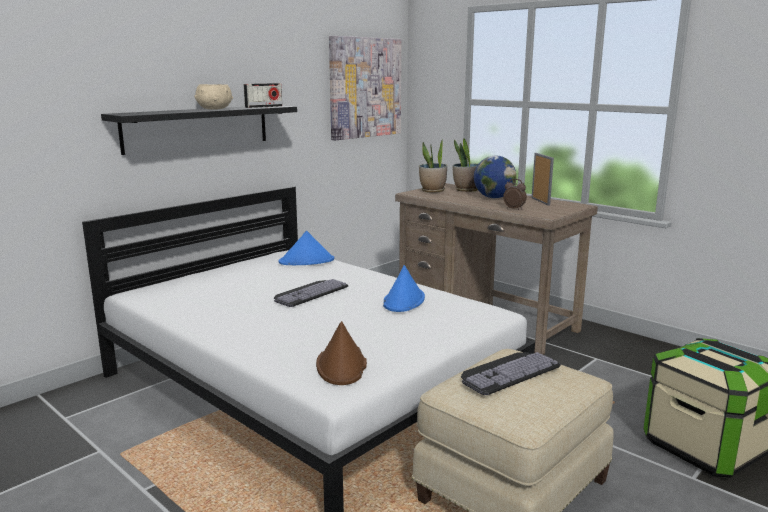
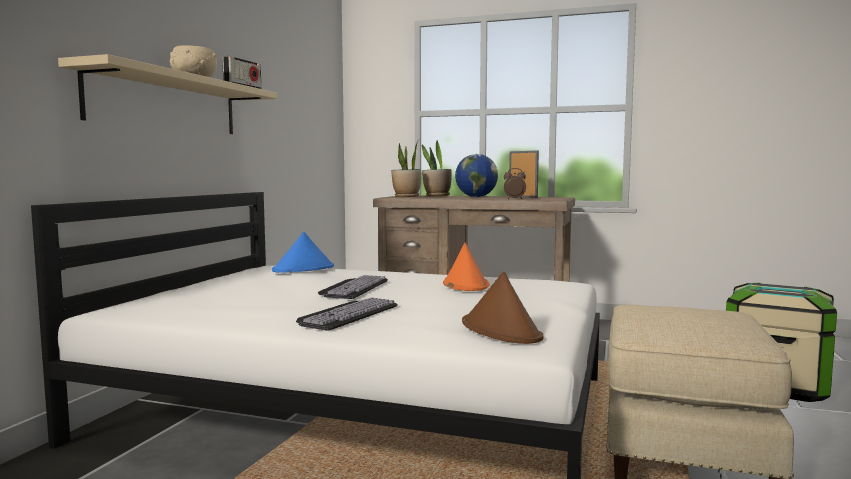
camera: 25 degrees left, 10 degrees down
(198, 128) = (167, 104): black shelf -> beige shelf
(365, 88) = (313, 95): picture -> none
(404, 301) = (465, 284): blue hat -> orange hat
(507, 371) = (666, 312): keyboard -> keyboard (345, 314)

